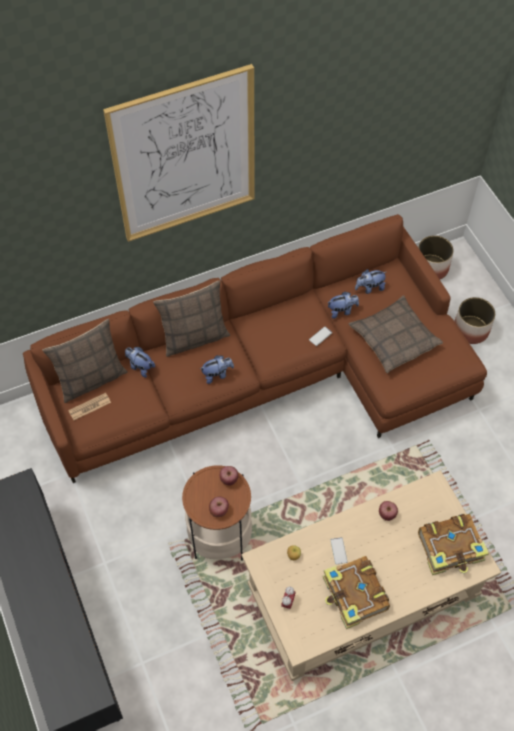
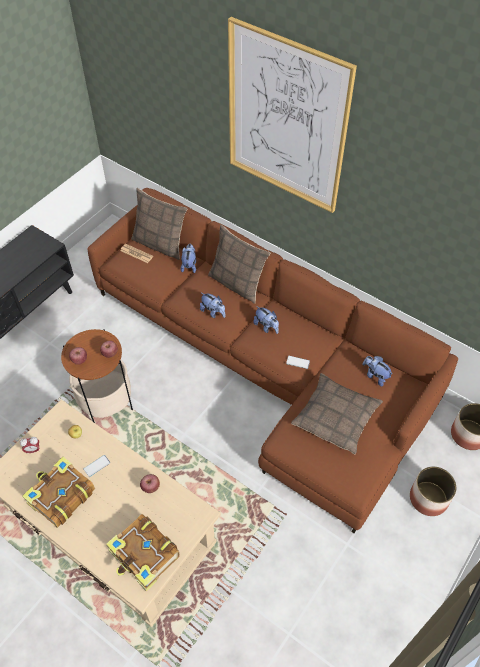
camera: 60 degrees right, 5 degrees down
(342, 311) = (336, 367): plush toy -> plush toy (266, 327)

